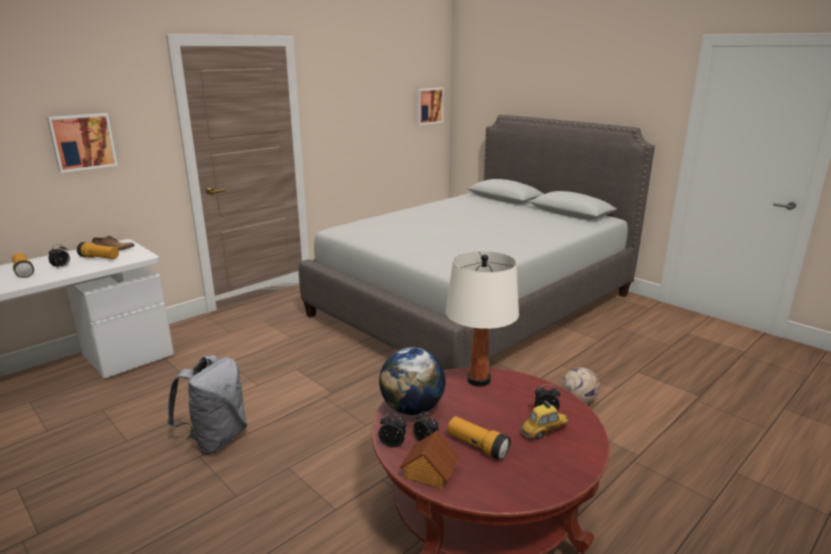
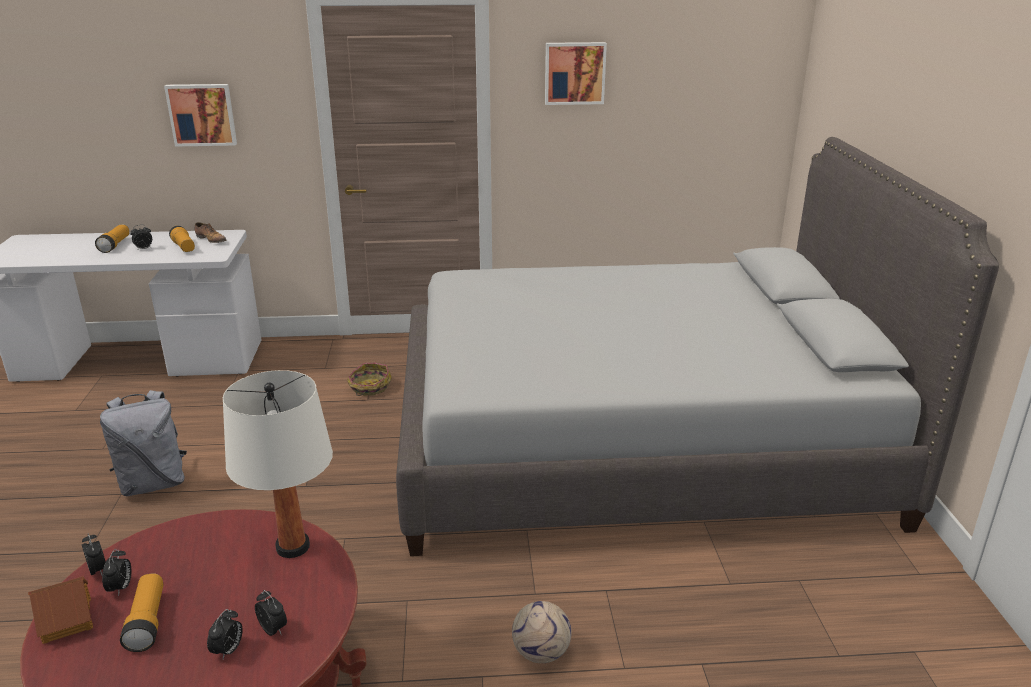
camera: 40 degrees right, 5 degrees up
(282, 331) = (369, 387): none -> basket
(412, 409) = (179, 543): globe -> none
(428, 106) = (746, 102): picture -> picture (574, 73)
(544, 432) = (228, 650): toy car -> alarm clock

